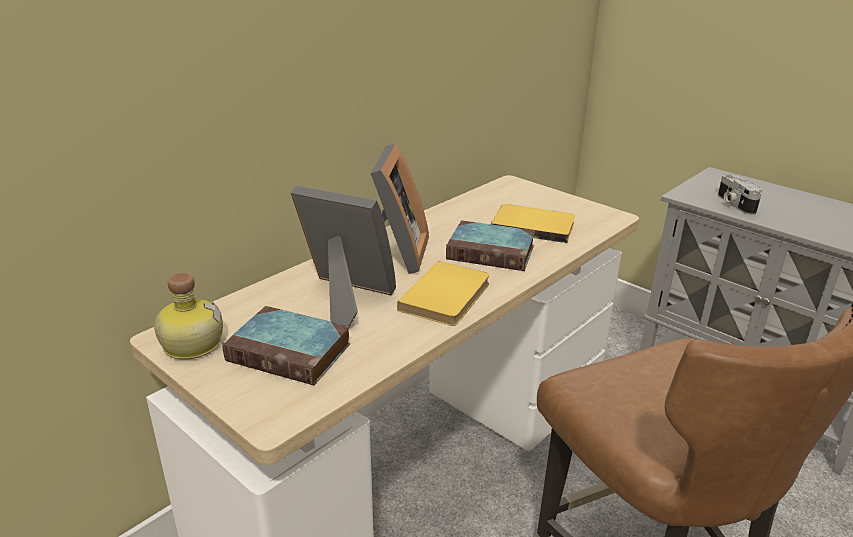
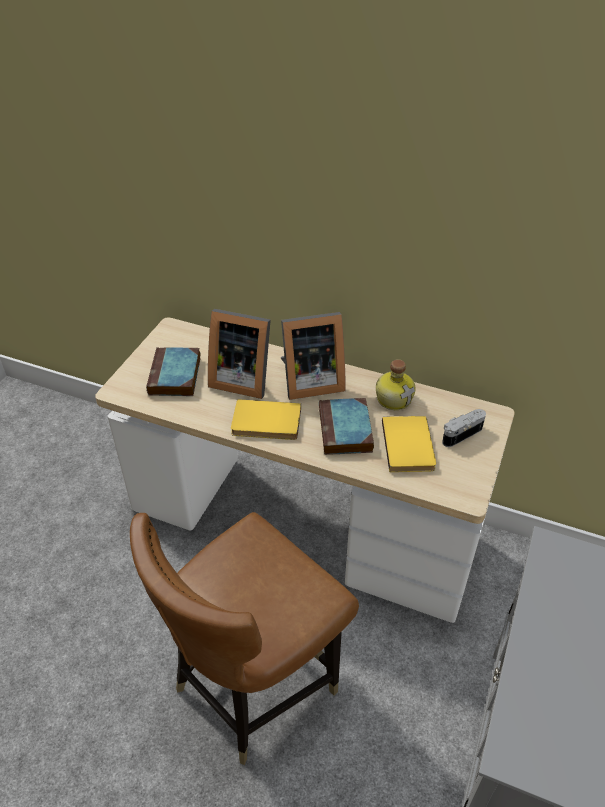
camera: 70 degrees right, 15 degrees up
(191, 344) = (169, 338): bottle -> bottle (394, 398)
(346, 299) = (241, 378): picture frame -> picture frame turned 105 degrees clockwise
(733, 204) = (557, 589): camera -> camera (460, 433)

